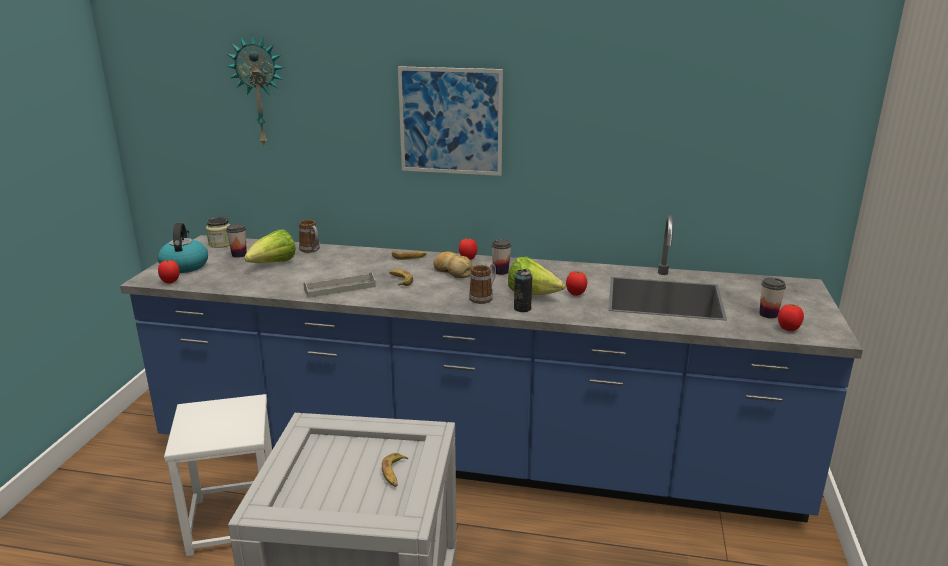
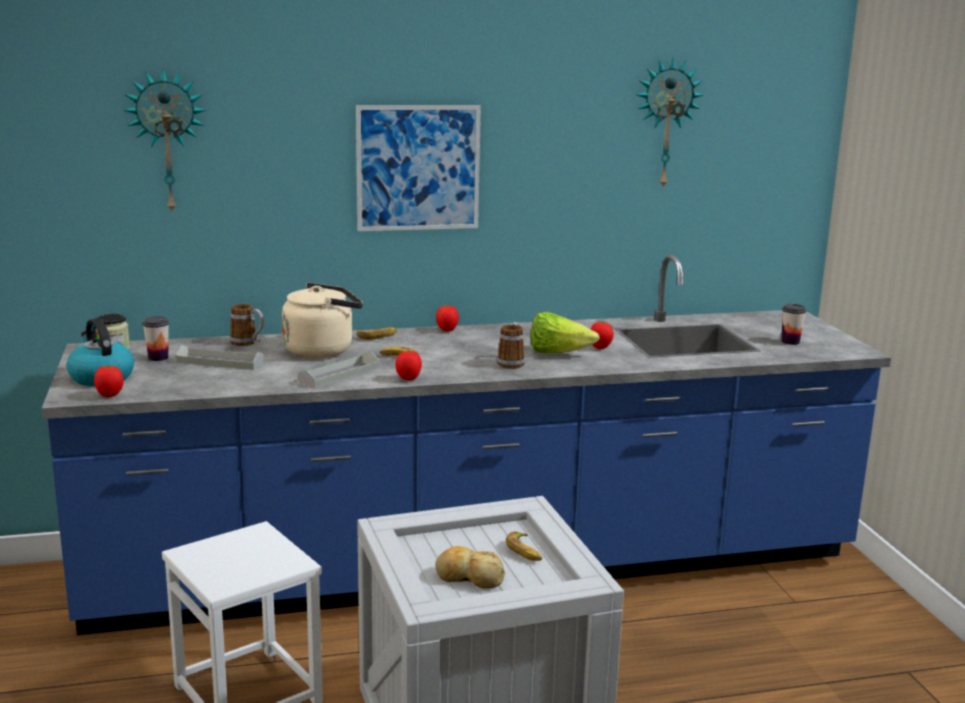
camera: 25 degrees left, 5 degrees down
(273, 264) = (220, 362): lettuce -> grey tray
(354, 264) = (322, 350): none -> beige kettle
(453, 271) = (446, 343): bread -> bread (469, 577)
(500, 271) = (498, 338): cup -> none
(522, 308) = (564, 366): can -> none
(681, 91) = (665, 123): none -> wall clock
(788, 329) = (819, 351): tomato -> tomato (408, 379)

